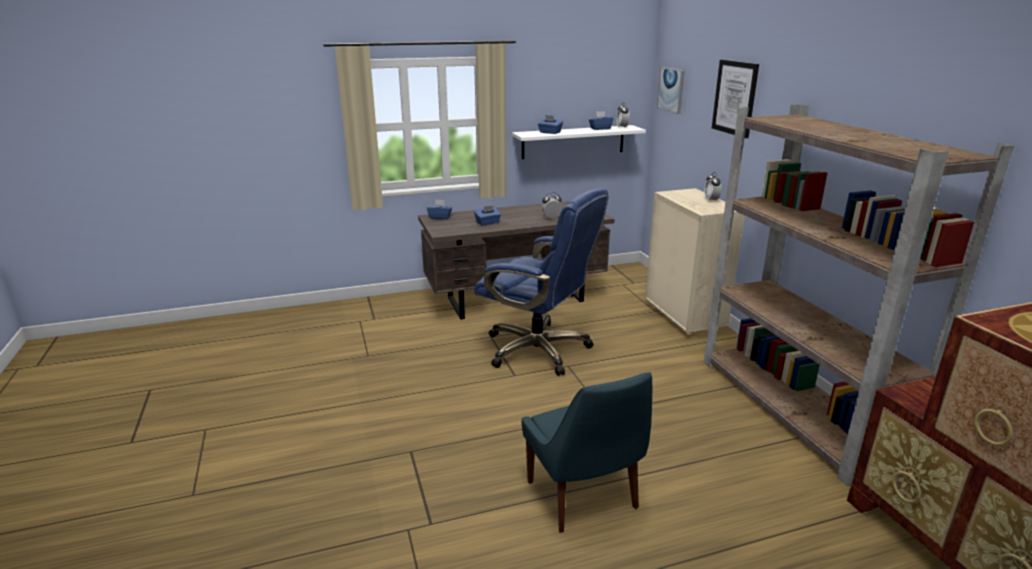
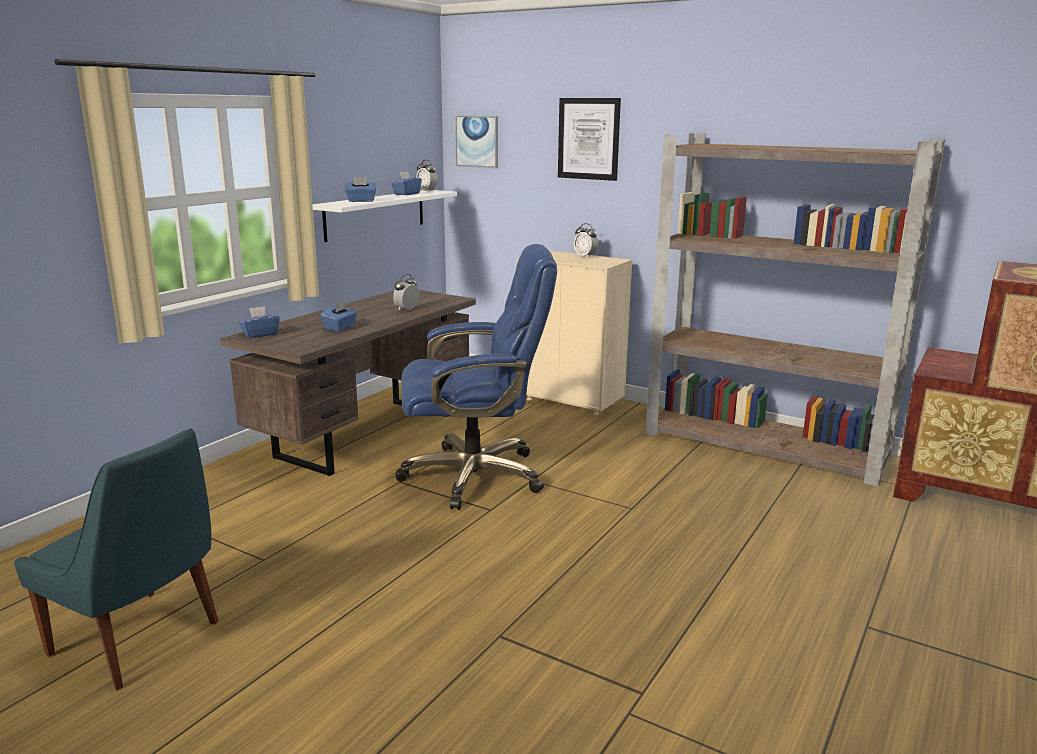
camera: 40 degrees left, 5 degrees down
(584, 497) = (733, 589): blue chair -> blue chair (139, 640)

